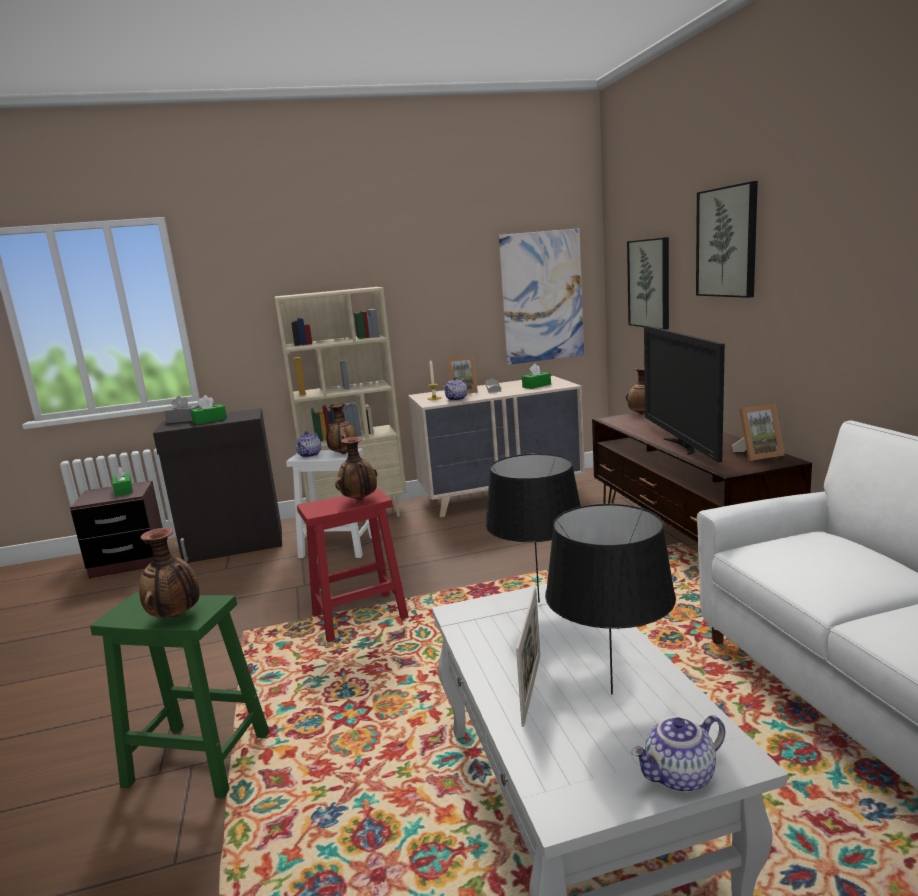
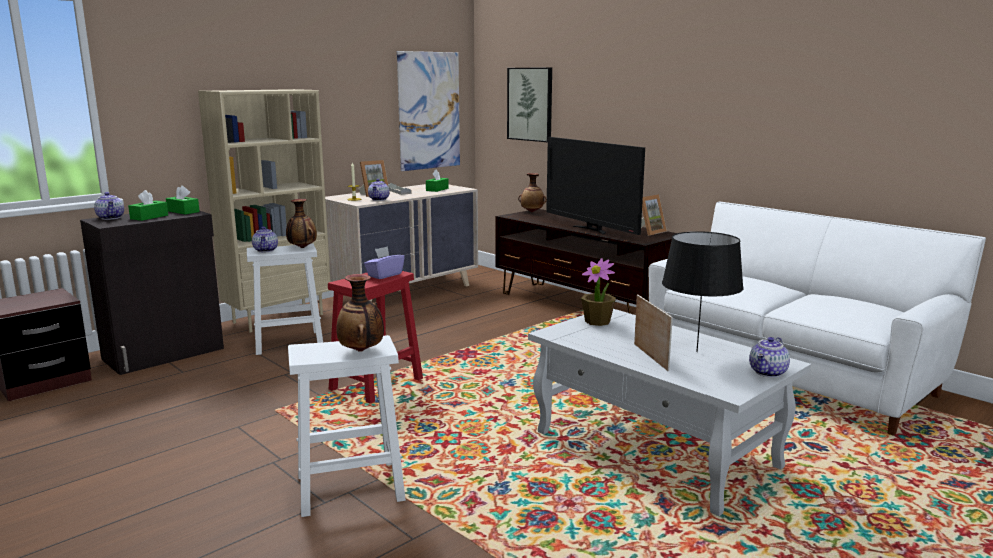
camera: 30 degrees left, 0 degrees up
(123, 490) = (42, 298): green tissue box -> green tissue box (183, 211)
(184, 420) = (111, 218): grey tissue box -> teapot
(200, 759) = (352, 487): green stool -> white stool
(359, 500) = (384, 275): vase -> purple tissue box
(539, 602) = (598, 321): black table lamp -> potted plant
(727, 242) = (612, 75): picture -> none

